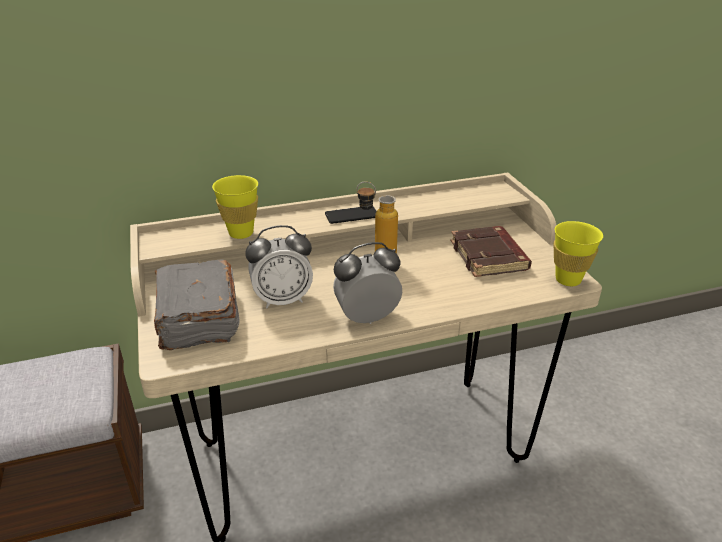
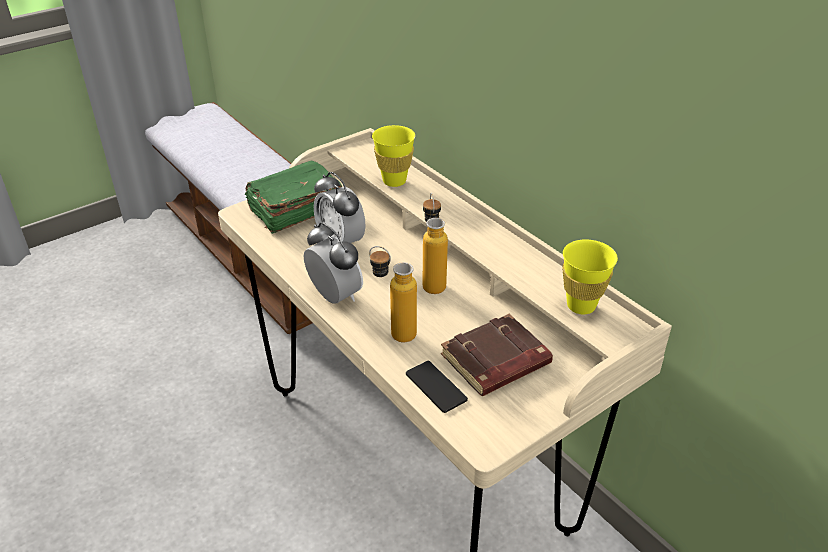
camera: 70 degrees right, 5 degrees up
(198, 319) = (295, 210): grey book -> green book
(351, 215) = (469, 231): phone -> phone (436, 387)
(435, 295) = (394, 332): none -> bottle
(568, 280) = (482, 436): yellow cup -> yellow cup (581, 305)

